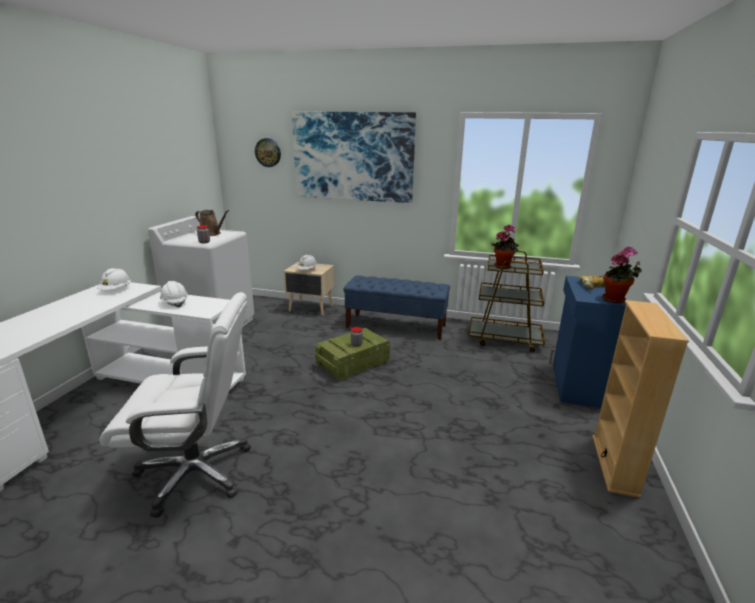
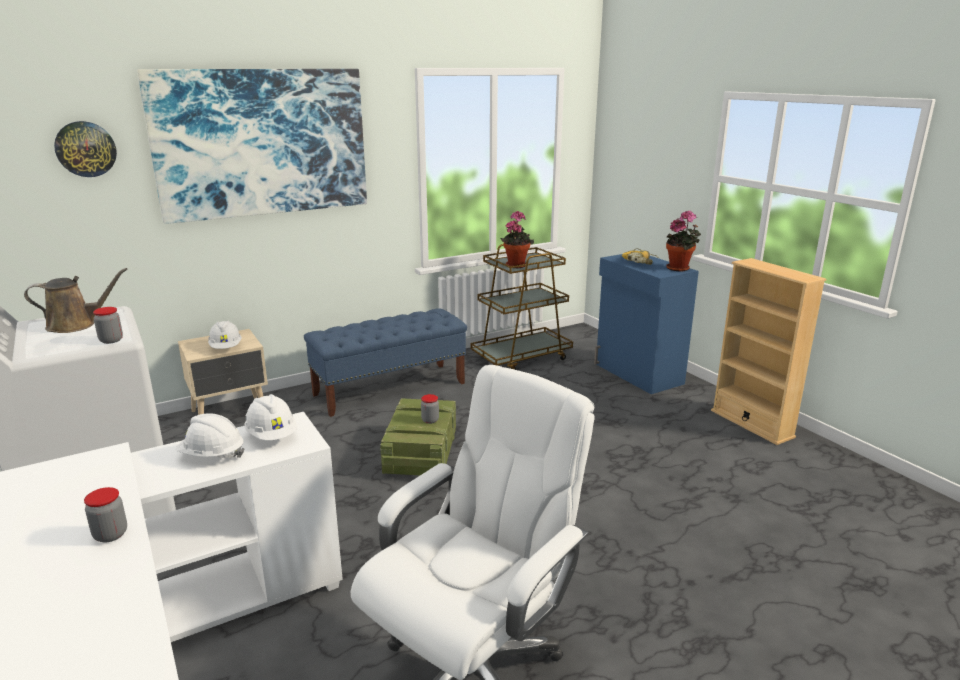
camera: 45 degrees left, 0 degrees up
(86, 312) = (110, 534): none -> jar
(116, 290) = (54, 483): white hard hat -> white hard hat (272, 435)

